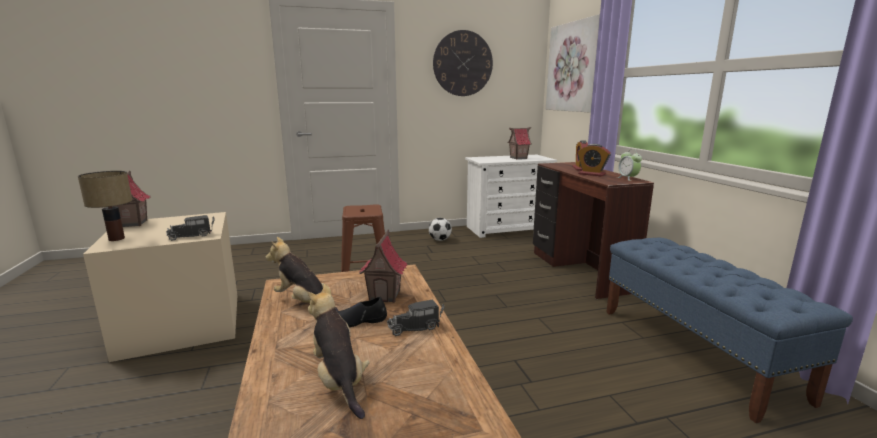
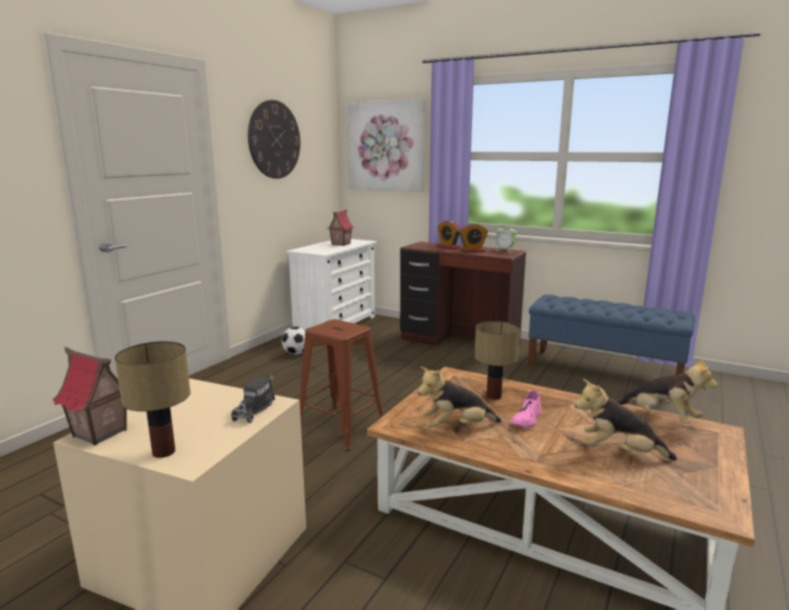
camera: 45 degrees left, 0 degrees up
(357, 321) = (527, 419): black shoe -> pink shoe
(385, 296) = (494, 396): toy house -> table lamp
(416, 327) = (566, 404): toy truck -> none
(463, 383) = (661, 418): none -> plush toy

